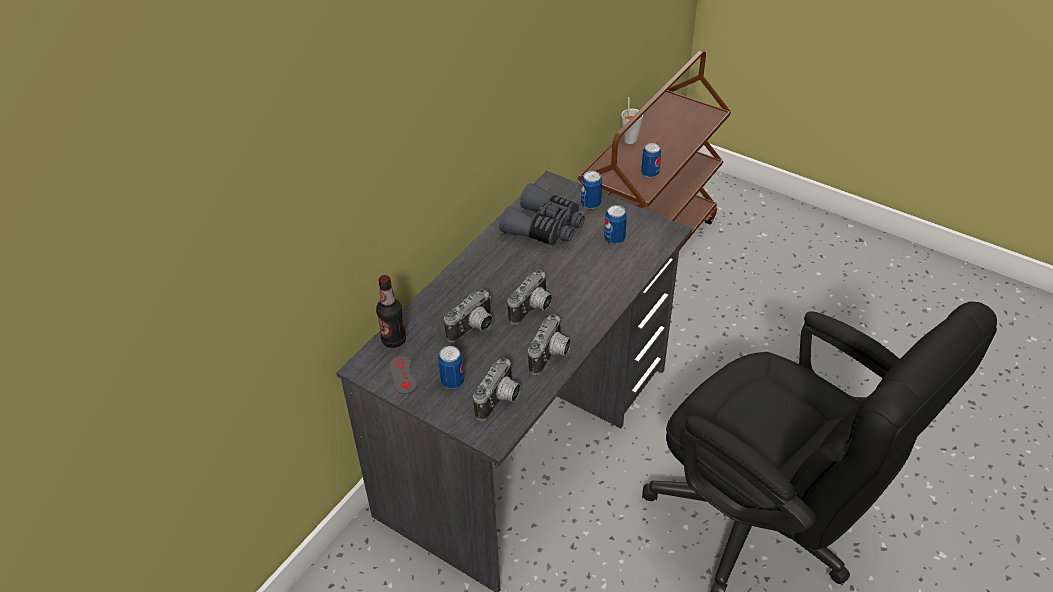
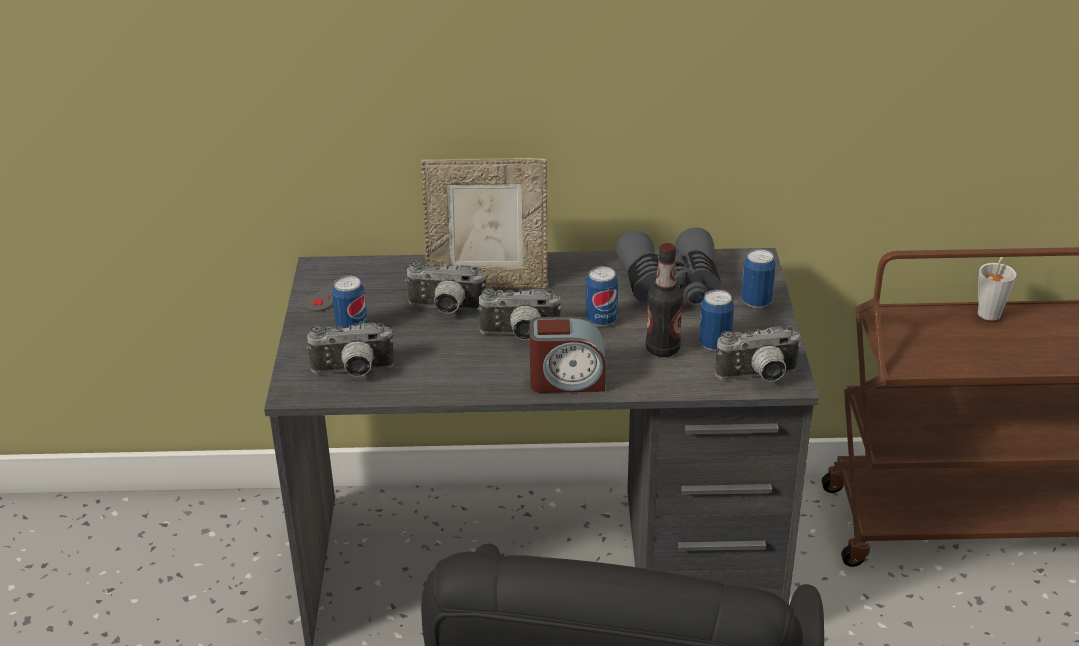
camera: 55 degrees right, 10 degrees down
(394, 340) = (376, 269): bottle -> bottle (662, 349)
(463, 297) = (488, 283): none -> picture frame
(551, 356) = (458, 379): camera -> camera (759, 377)
(595, 311) = (567, 380): none -> alarm clock
(650, 173) = (947, 357): can -> can (601, 320)

